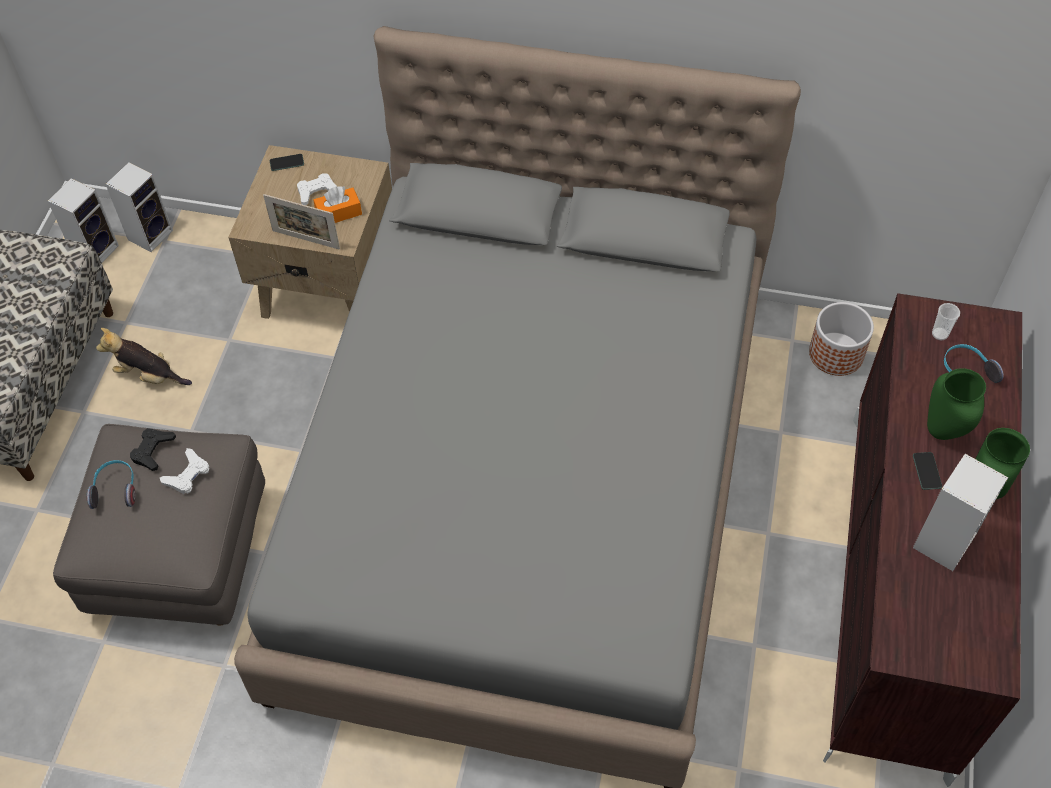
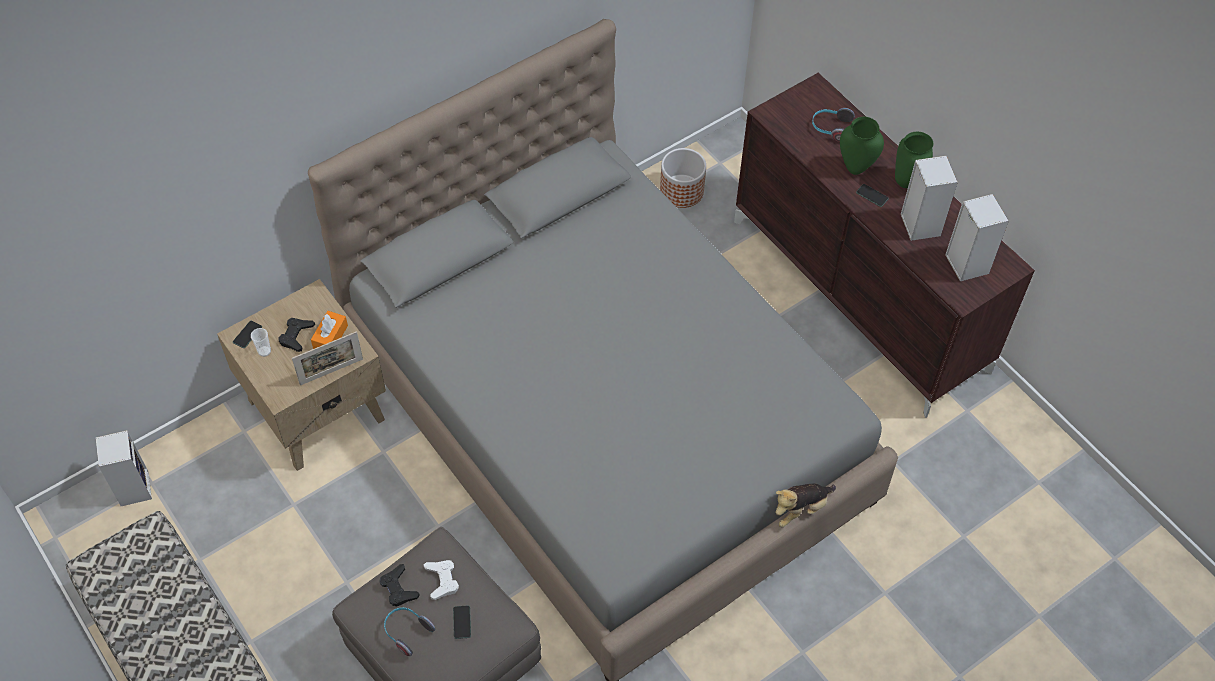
camera: 50 degrees left, 0 degrees up
(96, 249) = (104, 533): speaker -> speaker (965, 263)
(149, 375) = (267, 576): plush toy -> plush toy (799, 509)
(159, 521) = (462, 622): none -> phone
(317, 192) = (296, 336): white game controller -> black game controller
(940, 334) = (794, 117): cup -> cup (264, 351)

